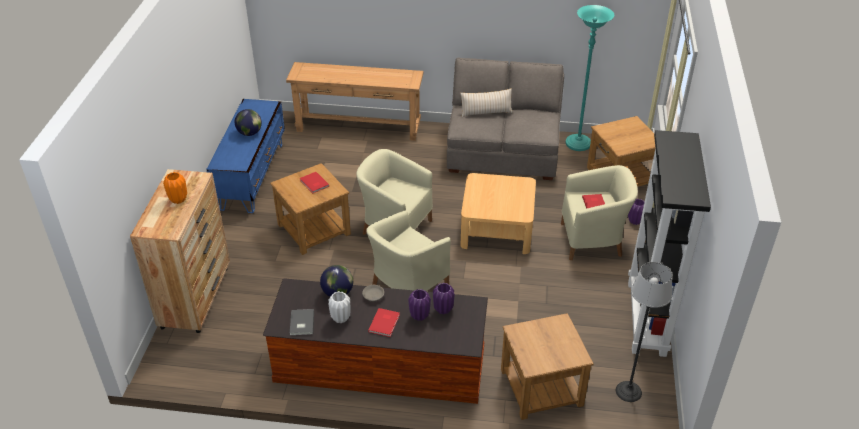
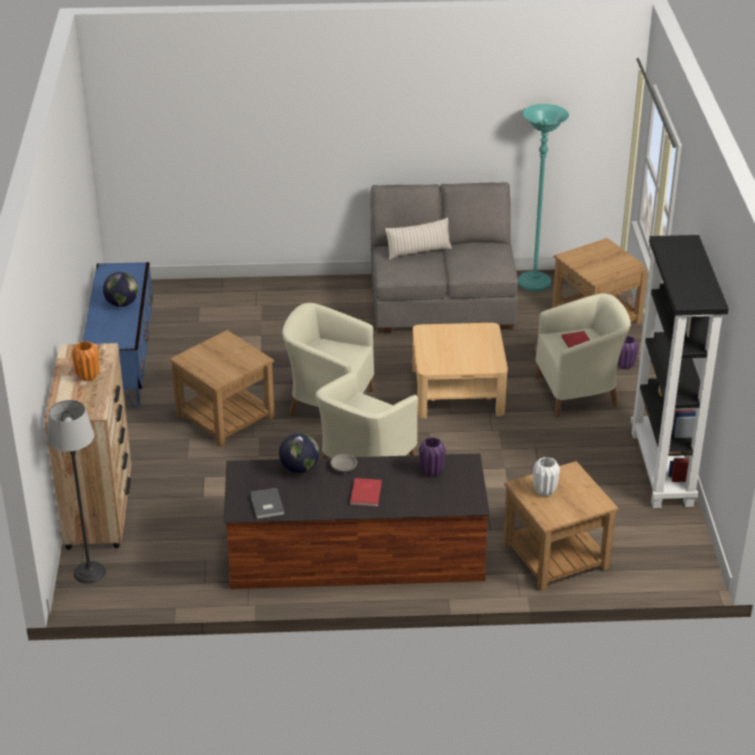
camera: 10 degrees left, 5 degrees down
(314, 183) = (226, 354): red book -> none
(341, 318) = (312, 494): white vase -> white vase (545, 491)
(358, 127) = (244, 290): brown console table -> none
(419, 316) = (405, 481): purple vase -> none
(628, 391) = (657, 547): floor lamp -> floor lamp (89, 572)

